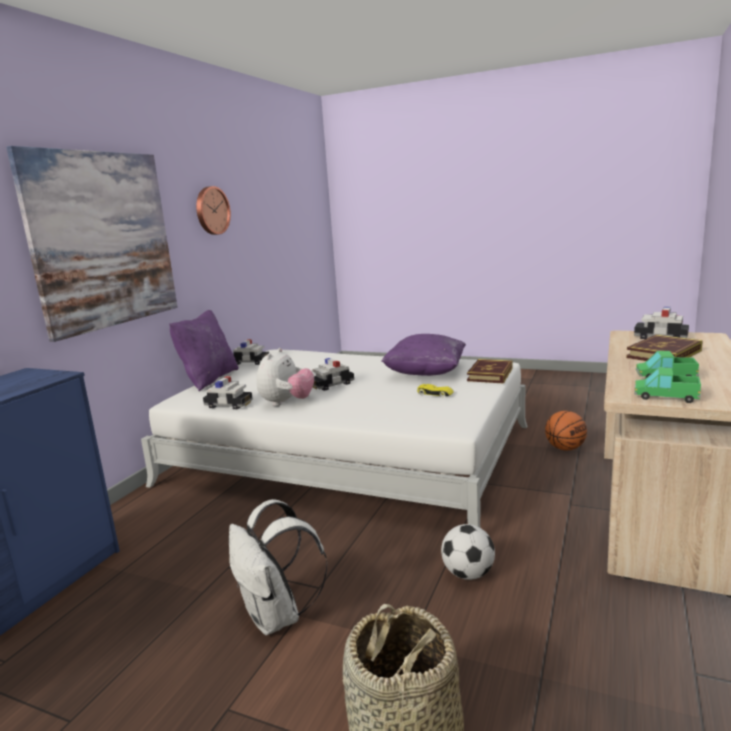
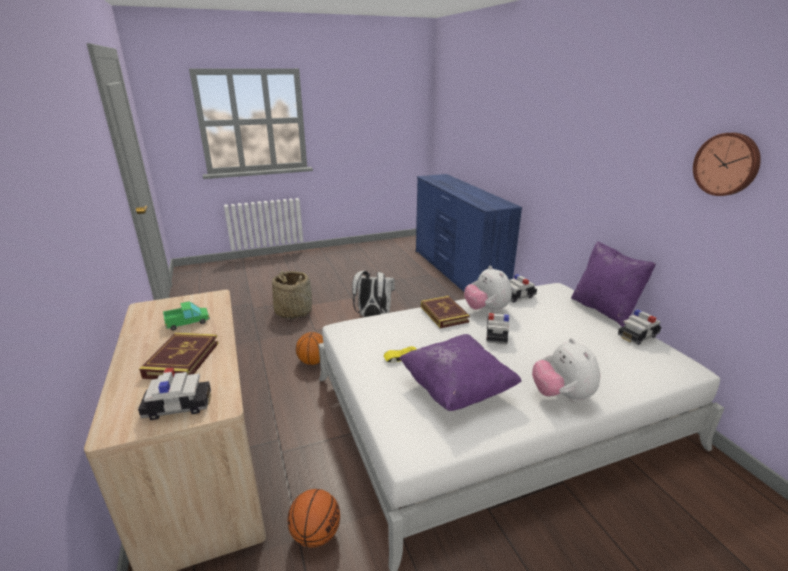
camera: 135 degrees right, 10 degrees up
(103, 240) = (590, 156): picture -> none
(369, 360) = (561, 395): none -> plush toy
(468, 574) = (313, 361): football -> basketball
(490, 374) = (390, 414): book -> book (444, 314)
(665, 396) = (192, 301): toy truck -> none

